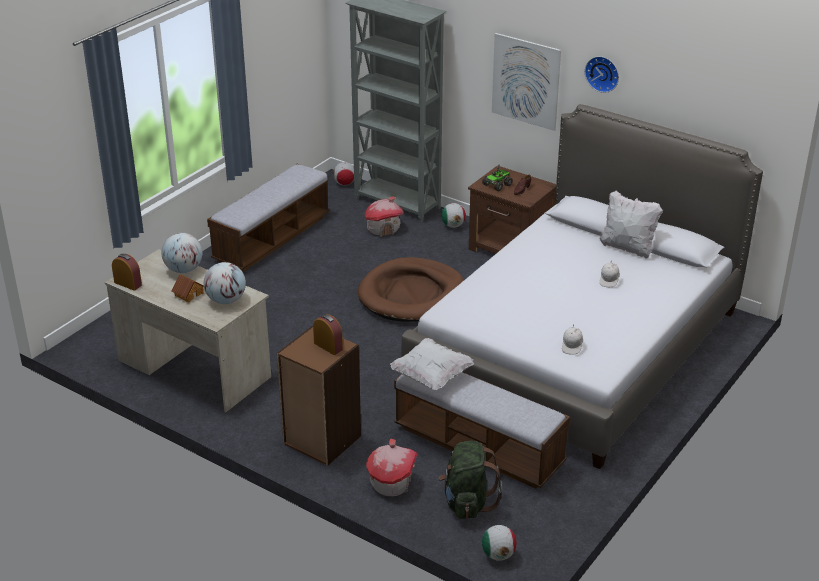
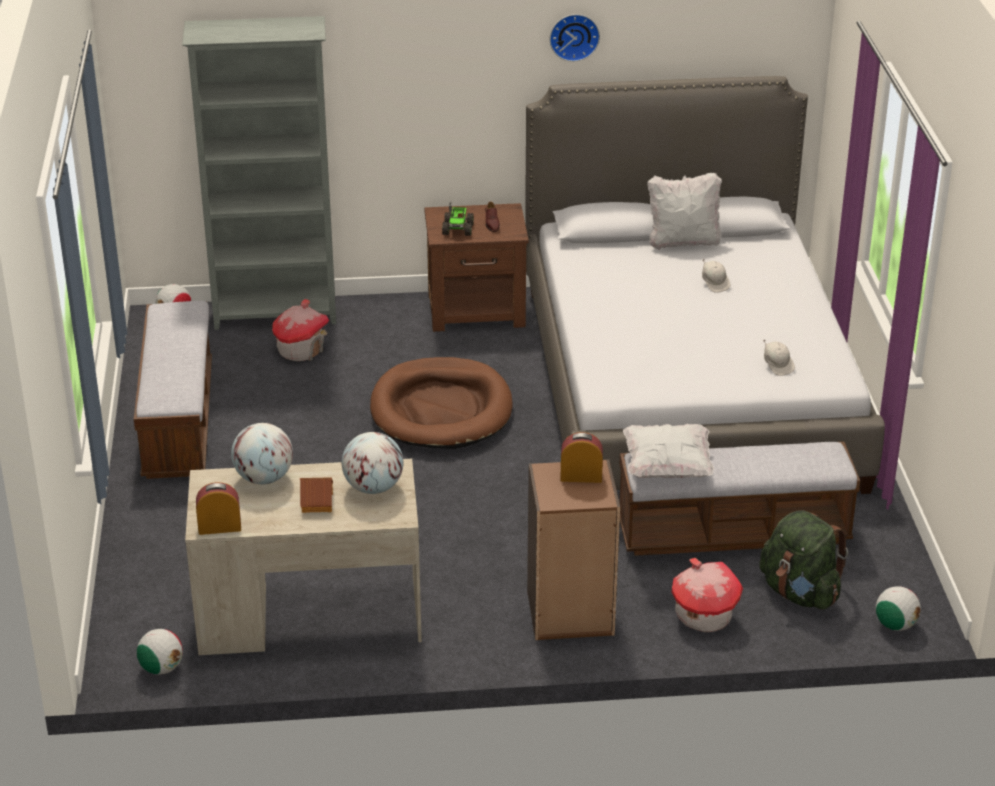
camera: 40 degrees left, 0 degrees up
(453, 226) = (377, 312): football -> football (161, 668)
(525, 81) = (458, 79): picture -> none

